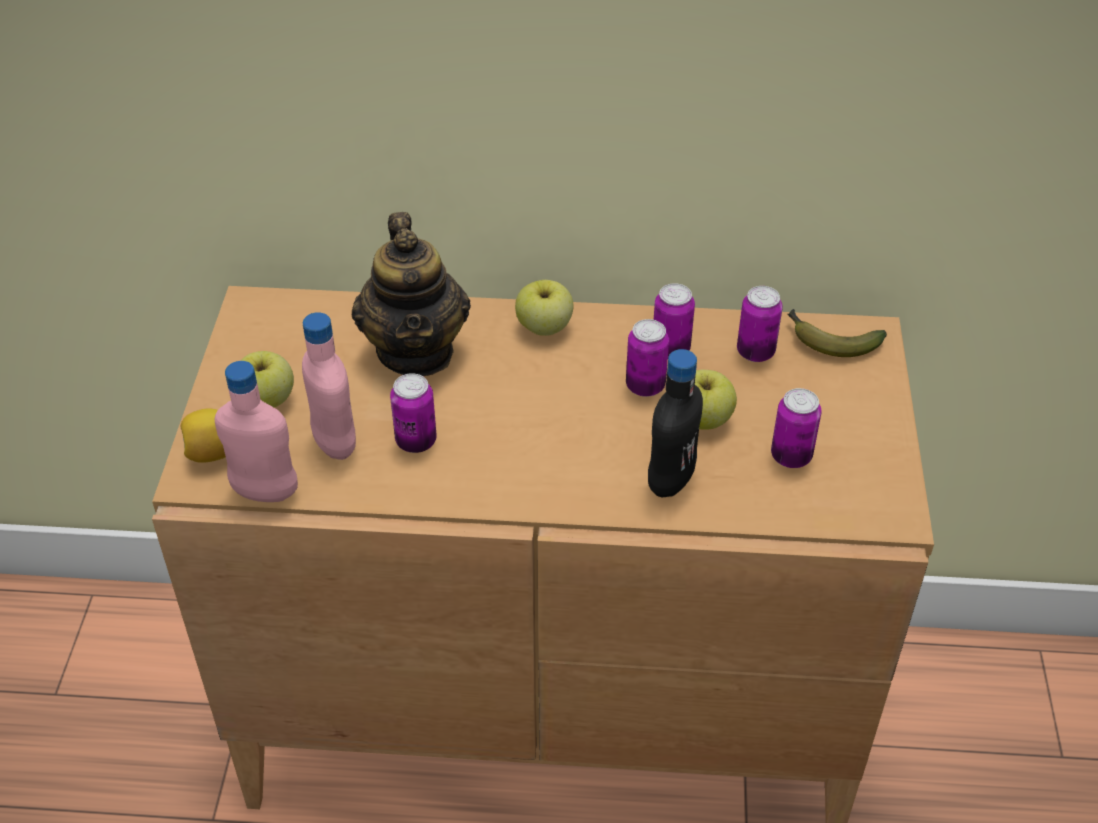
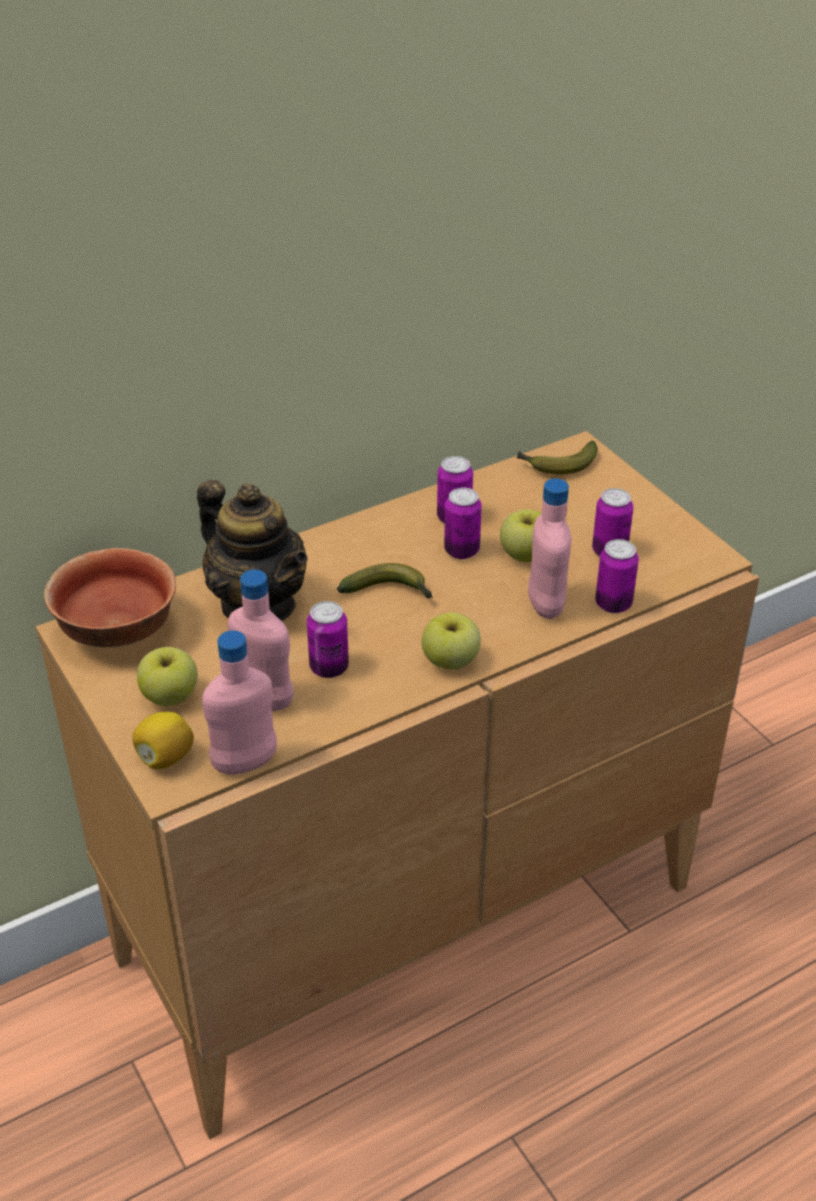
camera: 35 degrees left, 5 degrees down
(284, 320) = (118, 630): none -> bowl
(538, 396) = (390, 592): none -> banana
(544, 327) = (343, 543): apple -> apple (450, 661)
(670, 480) = (545, 605): black bottle -> pink bottle
(755, 352) = (515, 494): can -> can (613, 604)

